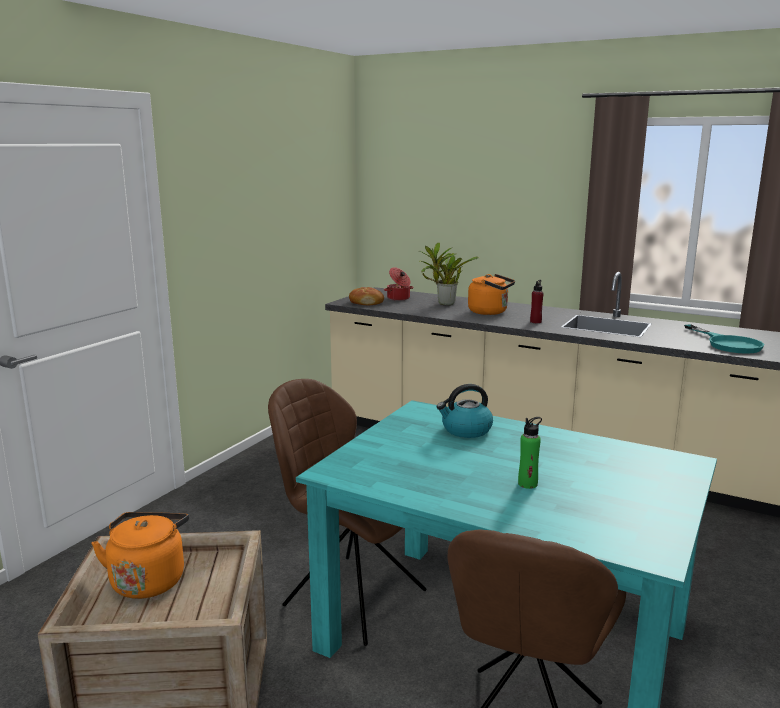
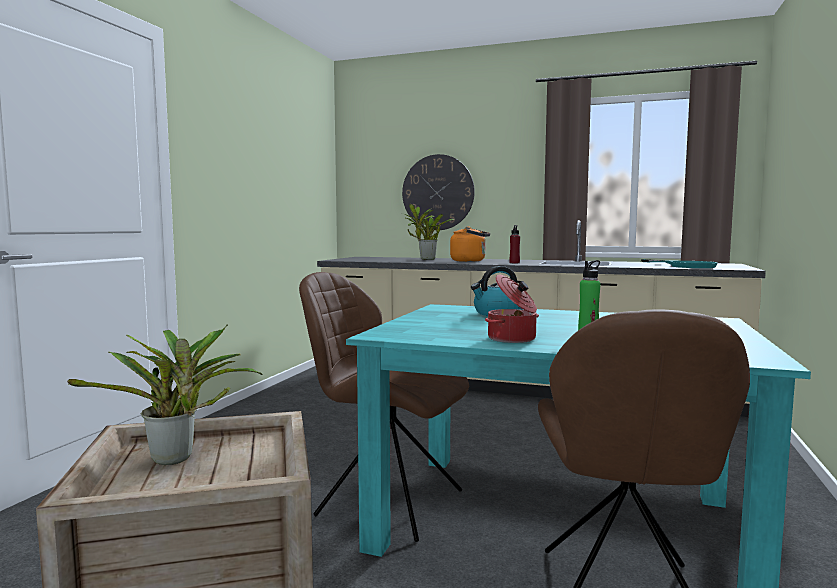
camera: 10 degrees left, 10 degrees down
(149, 579) = (177, 460): orange kettle -> potted plant
(366, 302) = (354, 260): bread -> none
(398, 298) = (383, 258): cooking pot -> cooking pot (513, 339)
(467, 218) = (438, 192): none -> wall clock

